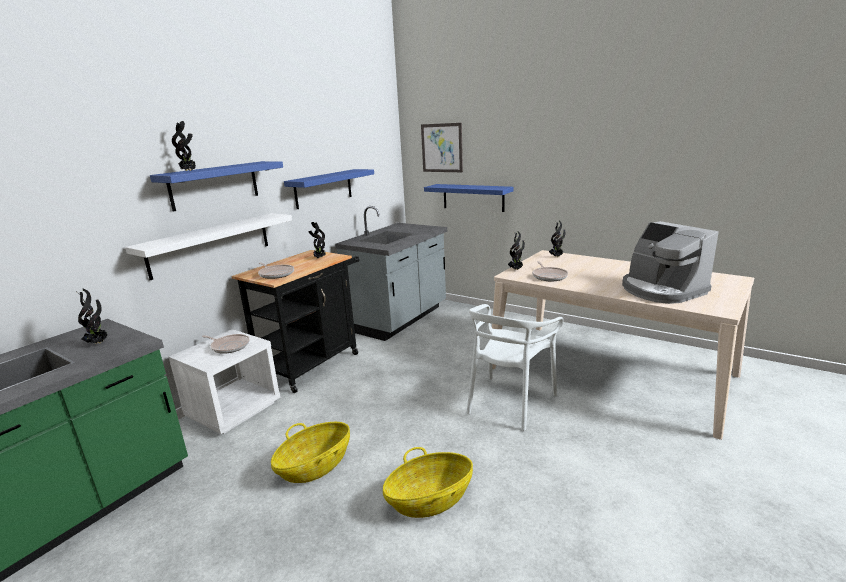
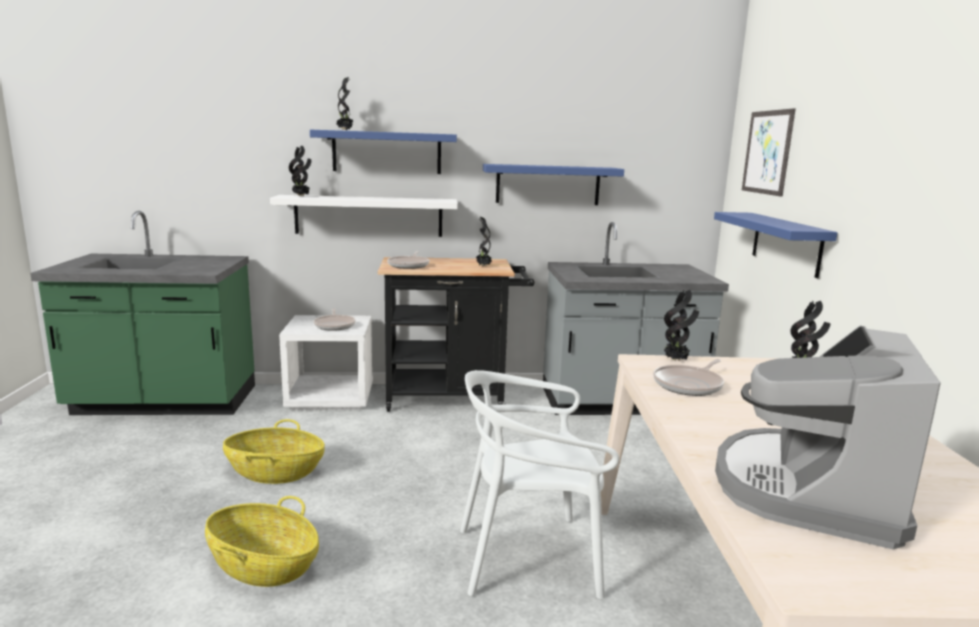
camera: 50 degrees right, 5 degrees down
(99, 343) = (197, 265): potted plant -> potted plant (301, 196)

